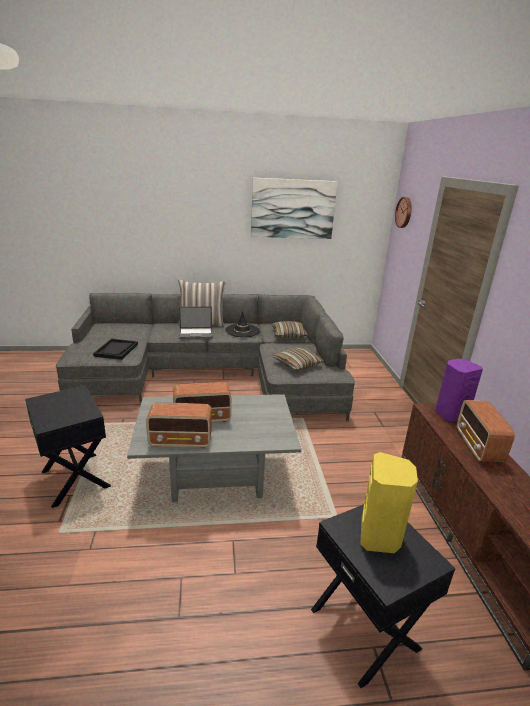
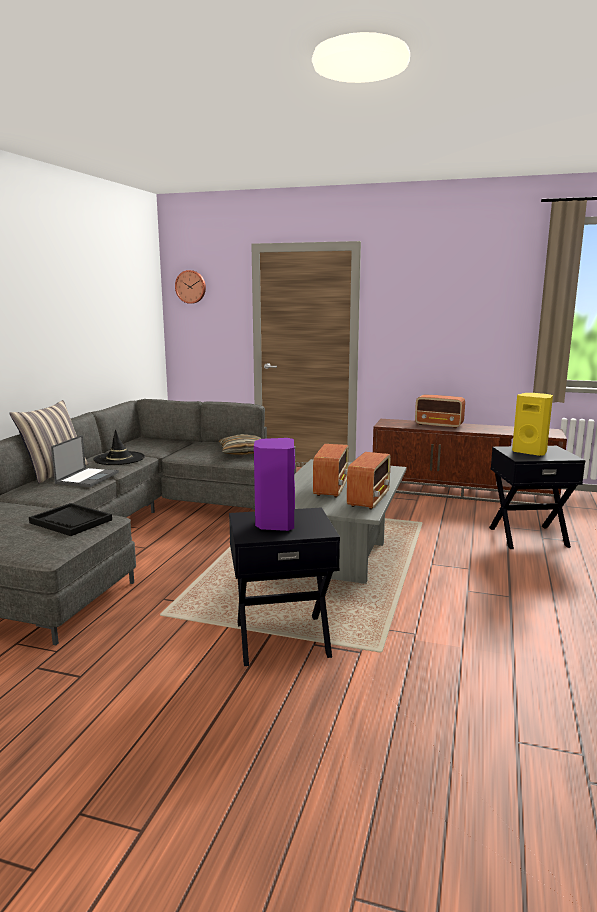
camera: 65 degrees left, 10 degrees down
(288, 334) = (162, 445): pillow -> none
(293, 209) = (93, 291): picture -> none
(450, 413) = (394, 422): purple speaker -> purple speaker (275, 524)

